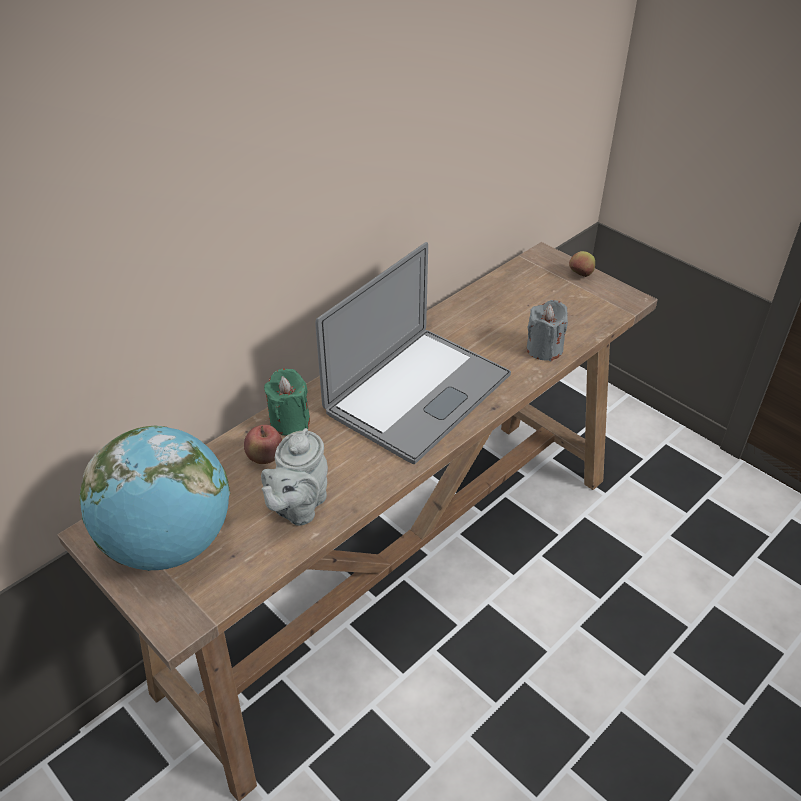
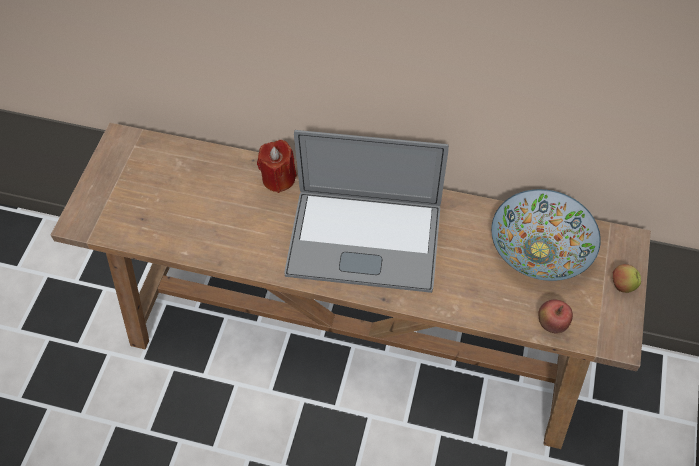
camera: 60 degrees right, 15 degrees up
(170, 543) = (133, 180): globe -> none
(265, 459) = (234, 186): apple -> apple (551, 324)
(289, 421) = (279, 178): green candle -> red candle
(298, 507) = (202, 229): grey teapot -> none
(516, 299) = (540, 251): none -> bowl
(544, 349) = (486, 303): grey candle -> none

